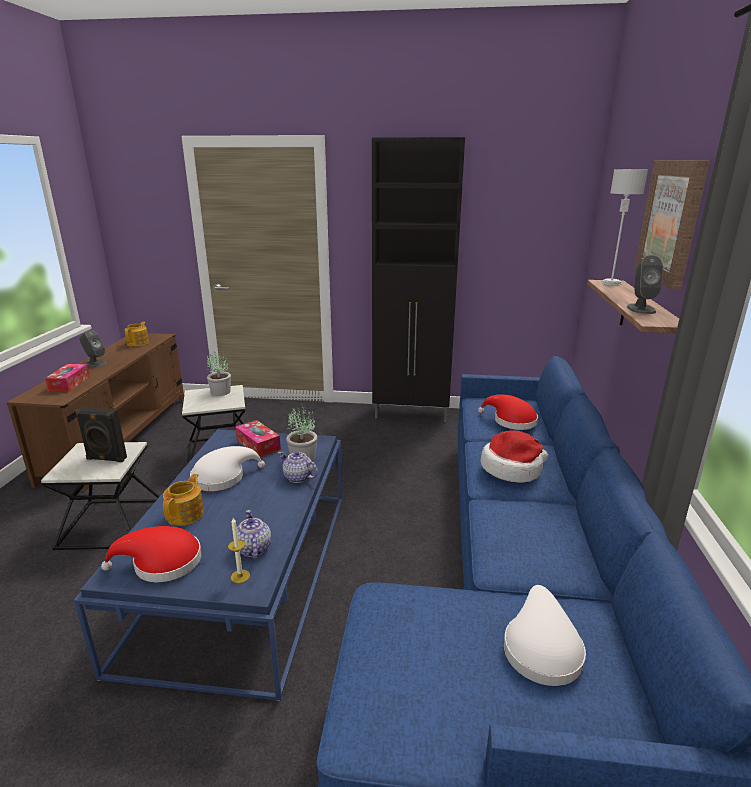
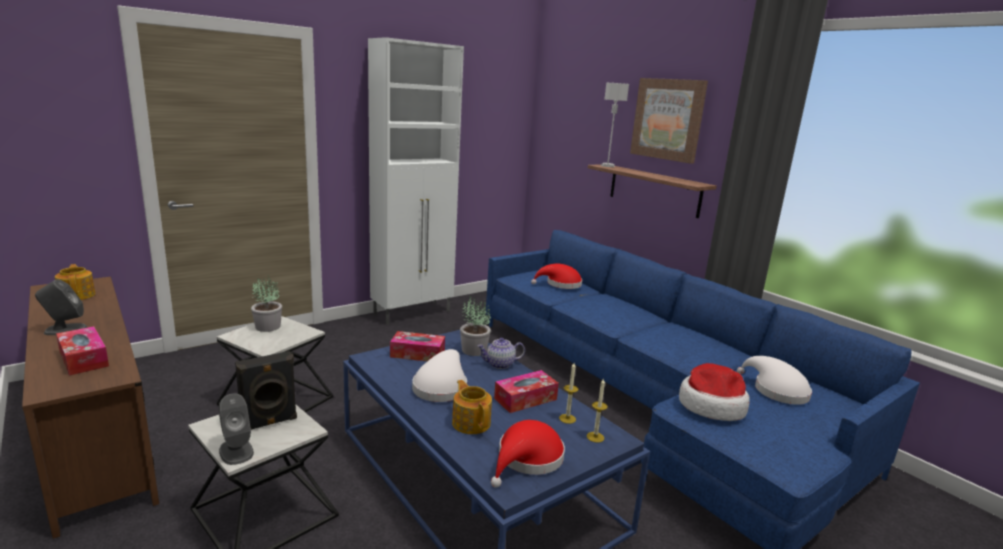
camera: 45 degrees left, 5 degrees down
(253, 548) = (567, 418): teapot -> candle
(257, 515) = (525, 399): none -> tissue box
(412, 414) = (413, 313): black cabinet -> white cabinet
(512, 468) = (614, 312): hat -> hat (711, 406)
(641, 309) = (669, 178): grey speaker -> grey speaker (236, 451)

